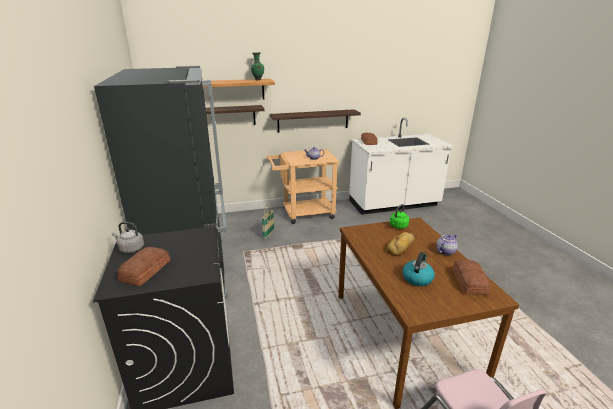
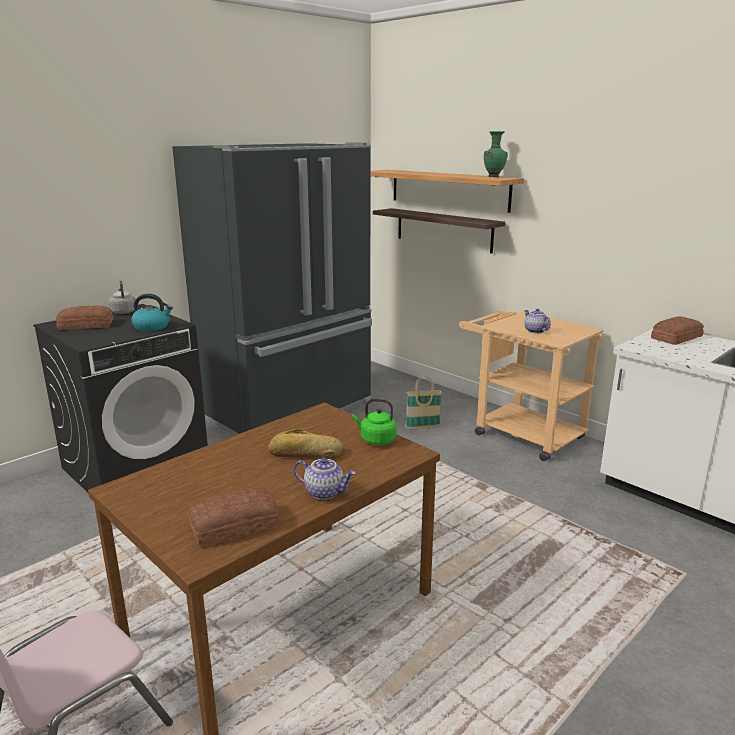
camera: 60 degrees right, 5 degrees down
(313, 120) = (587, 267): shelf -> none
(417, 278) = (215, 479): kettle -> kettle (152, 327)

